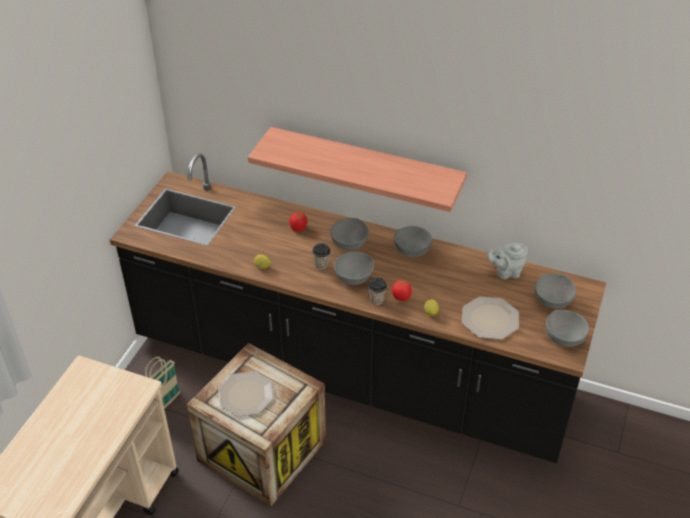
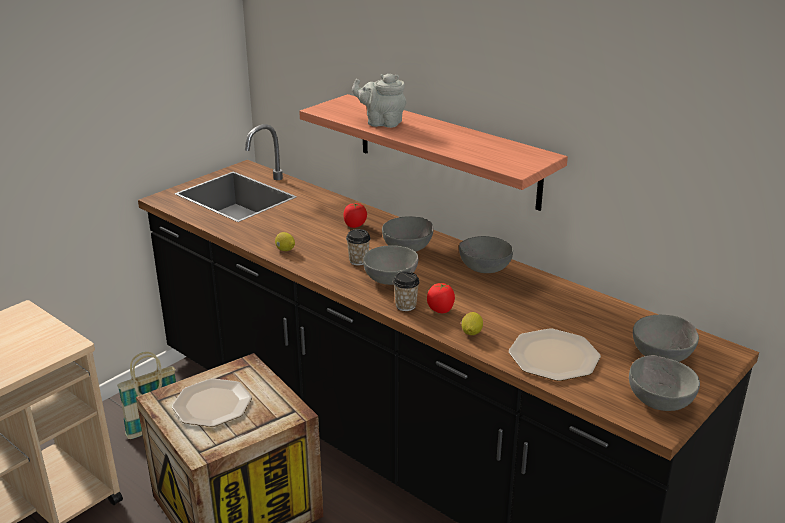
camera: 20 degrees right, 15 degrees down
(506, 272) = (605, 313): grey teapot -> grey teapot (381, 123)

